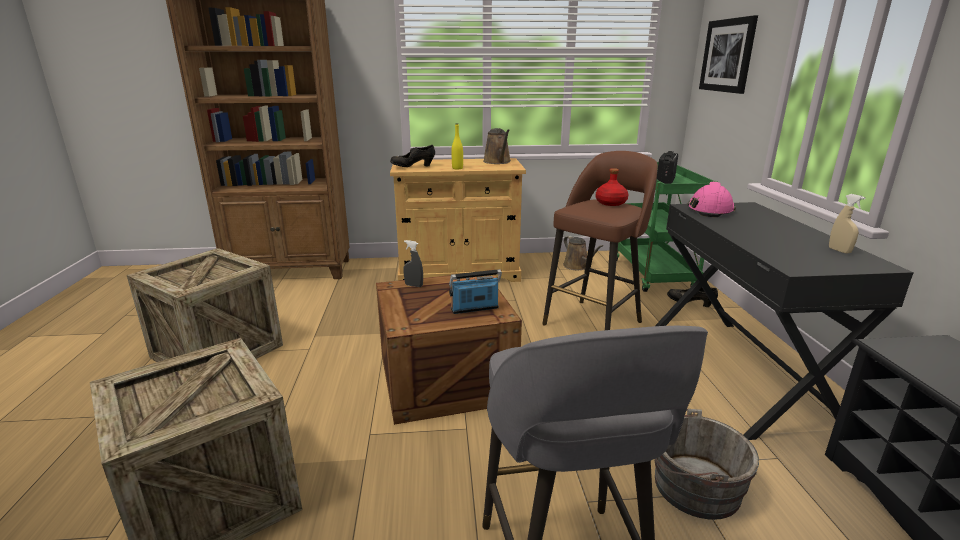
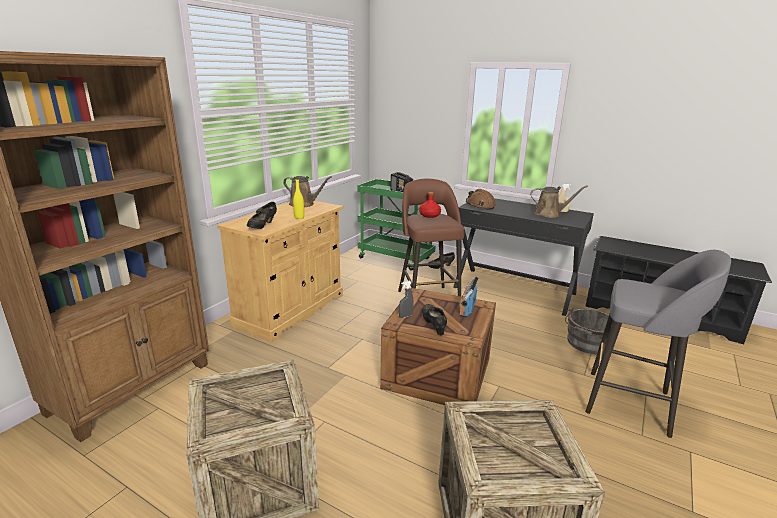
camera: 55 degrees left, 0 degrees up
(409, 302) = (433, 325): none -> black shoe
(577, 266) = (350, 270): brown watering can -> brown watering can (549, 214)
(710, 210) = (480, 205): pink hard hat -> brown hard hat
(727, 55) = (408, 105): picture -> none

